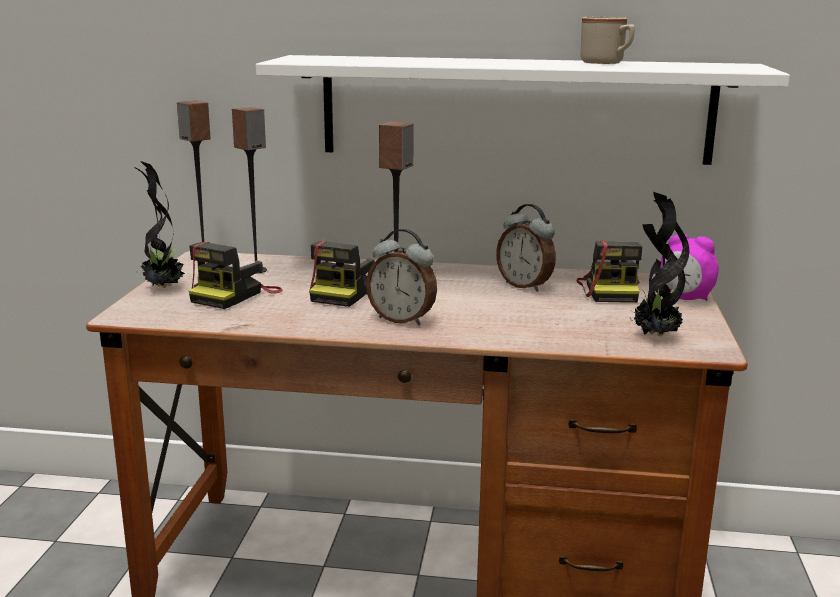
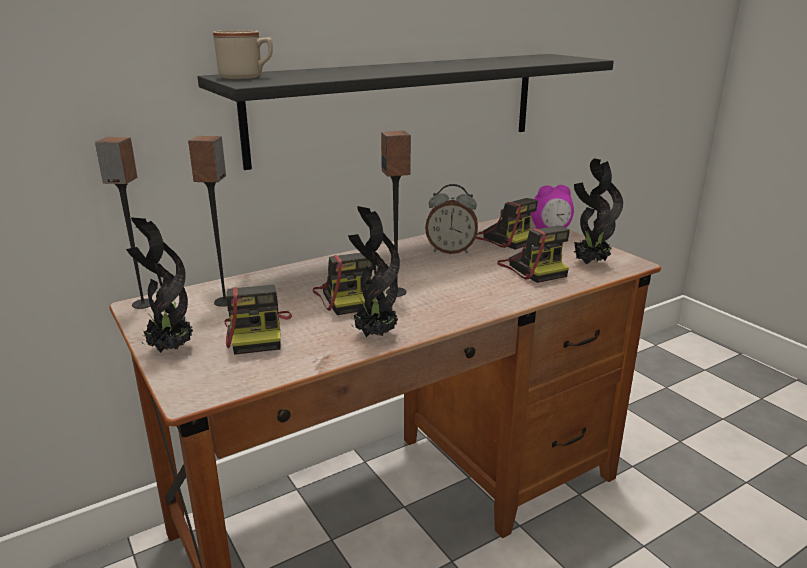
camera: 40 degrees left, 5 degrees up
(308, 323) = (374, 335): none -> potted plant
(402, 320) = (432, 306): alarm clock -> none
(515, 109) = (400, 106): white shelf -> black shelf
(575, 322) = (532, 268): none -> camera
(607, 63) = (479, 61): beige mug -> beige mug (247, 77)

